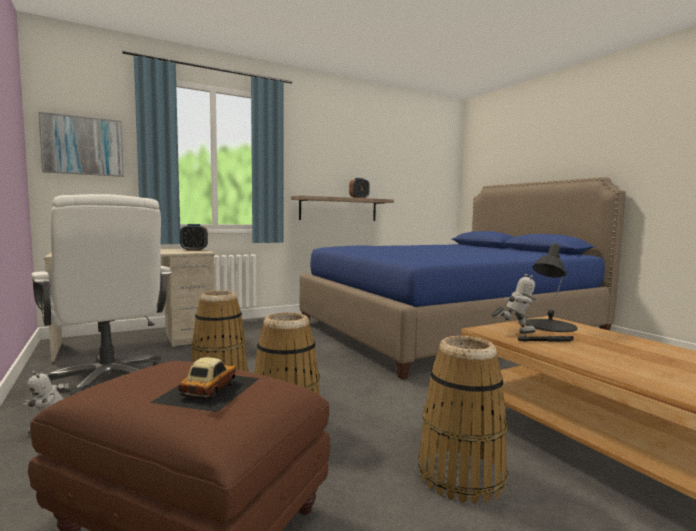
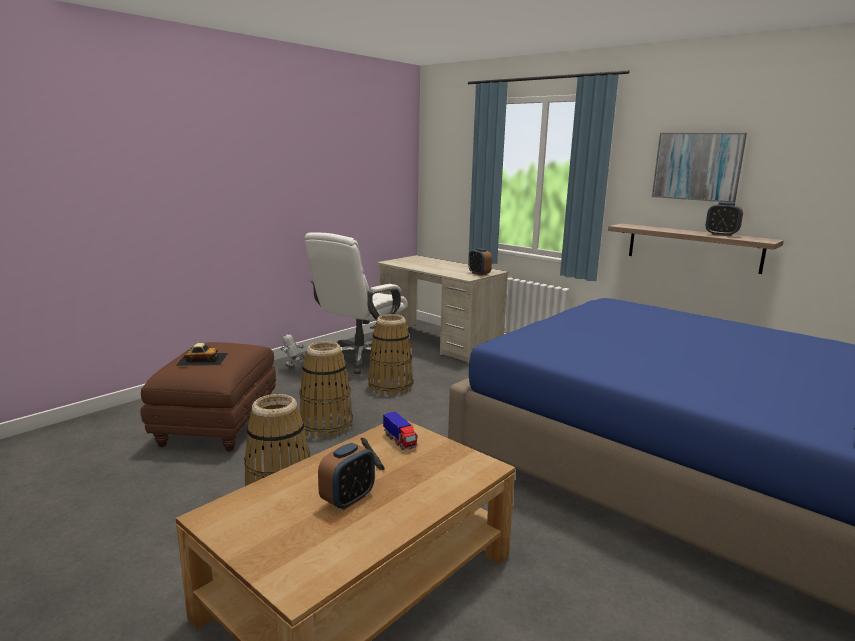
camera: 70 degrees right, 10 degrees up
(83, 146) = (446, 170): picture -> picture (697, 166)
(514, 332) = (400, 441): toy robot -> toy truck
(549, 325) = (450, 463): black table lamp -> none
(630, 354) = (348, 499): none -> alarm clock

